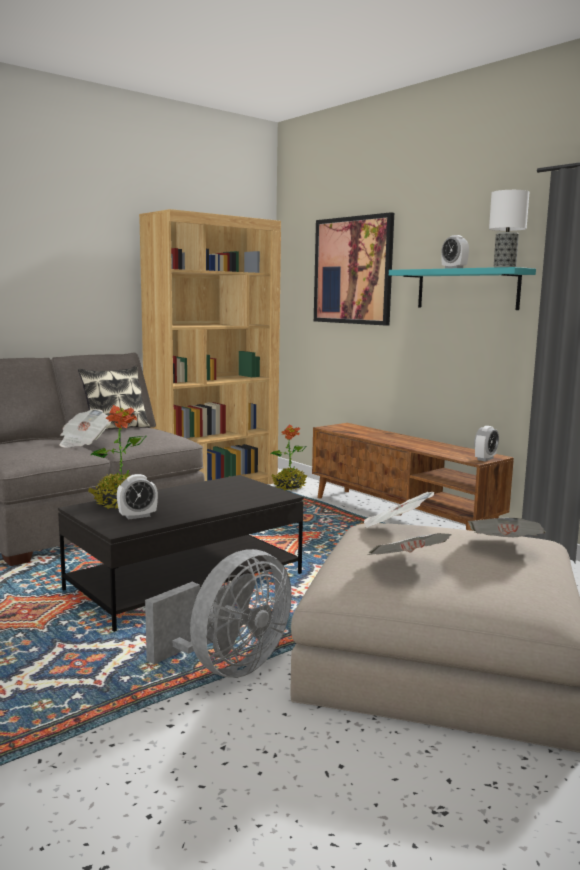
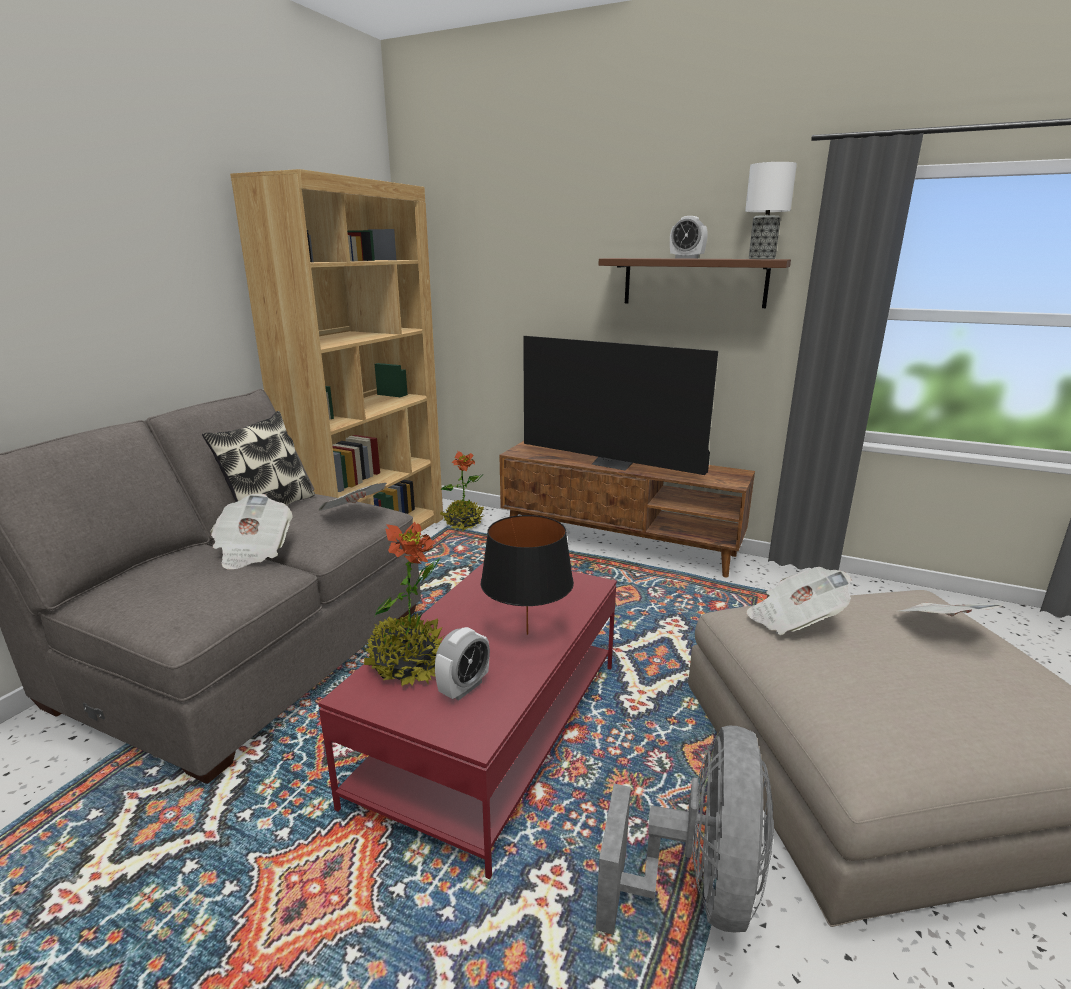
camera: 25 degrees left, 10 degrees up
(186, 582) = (493, 729): black coffee table -> red coffee table
(205, 506) = (527, 634): none -> black table lamp
(353, 270) = (523, 255): picture -> none
(394, 440) = (613, 464): none -> television
(407, 566) = (918, 701): newspaper -> newspaper (354, 514)
(467, 289) = (694, 282): turquoise shelf -> brown shelf
(485, 459) = (737, 479): alarm clock -> none

